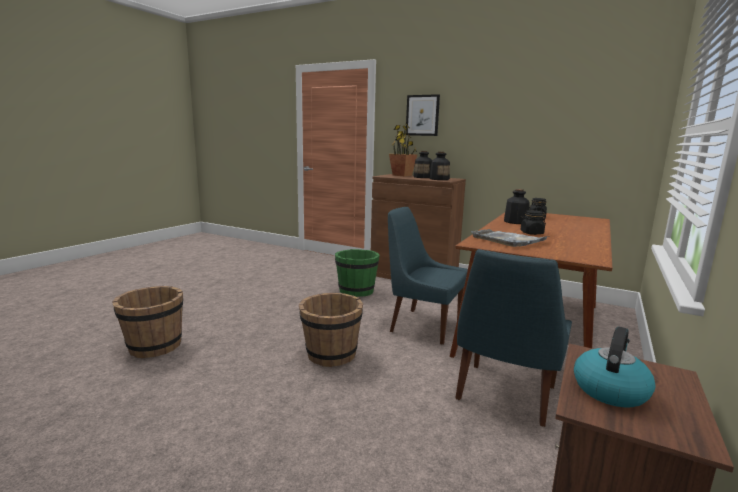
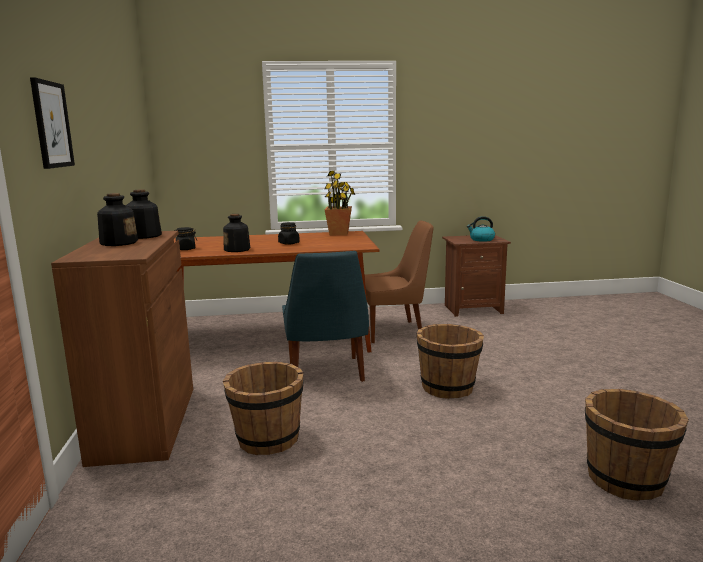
camera: 125 degrees left, 0 degrees up
(356, 291) = (267, 440): green bucket -> brown bucket
(402, 175) = (92, 252): potted plant -> potted plant (339, 234)
(504, 395) = (395, 332): blue chair -> brown chair
(508, 240) = (331, 244): grey tray -> none

